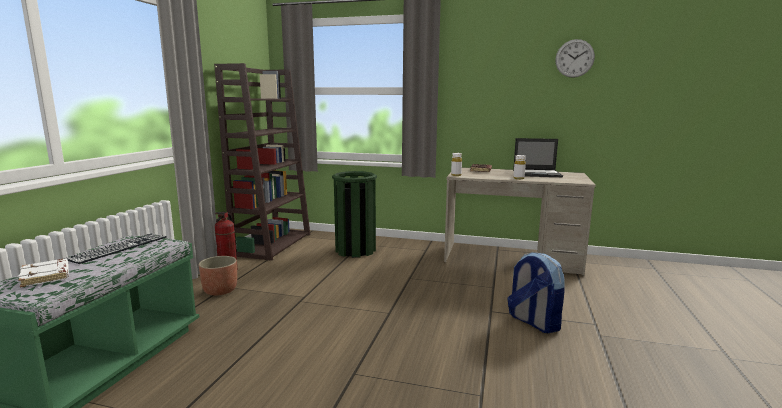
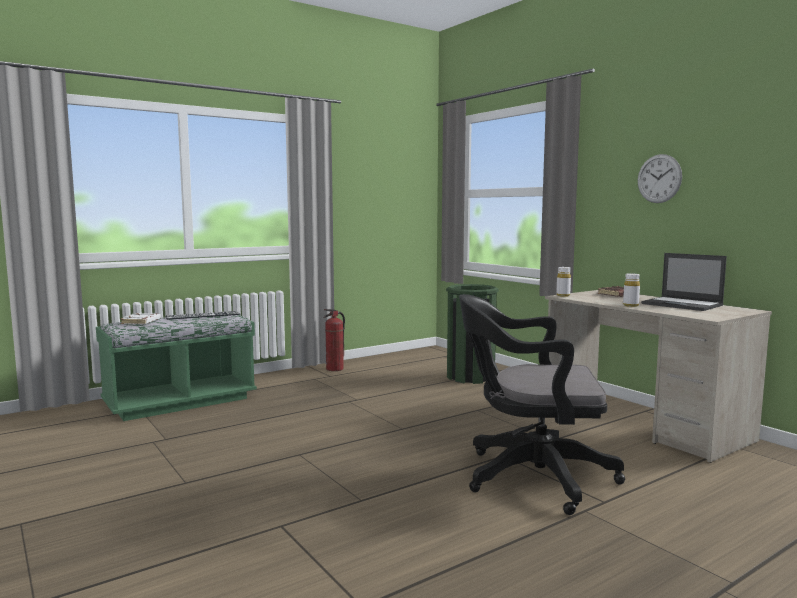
camera: 40 degrees right, 5 degrees down
(220, 290) = (306, 380): planter -> none
(272, 244) = (404, 357): brown bookcase -> none
(533, 322) = (530, 477): backpack -> black office chair
(574, 58) = (758, 136): wall clock -> wall clock (659, 178)

